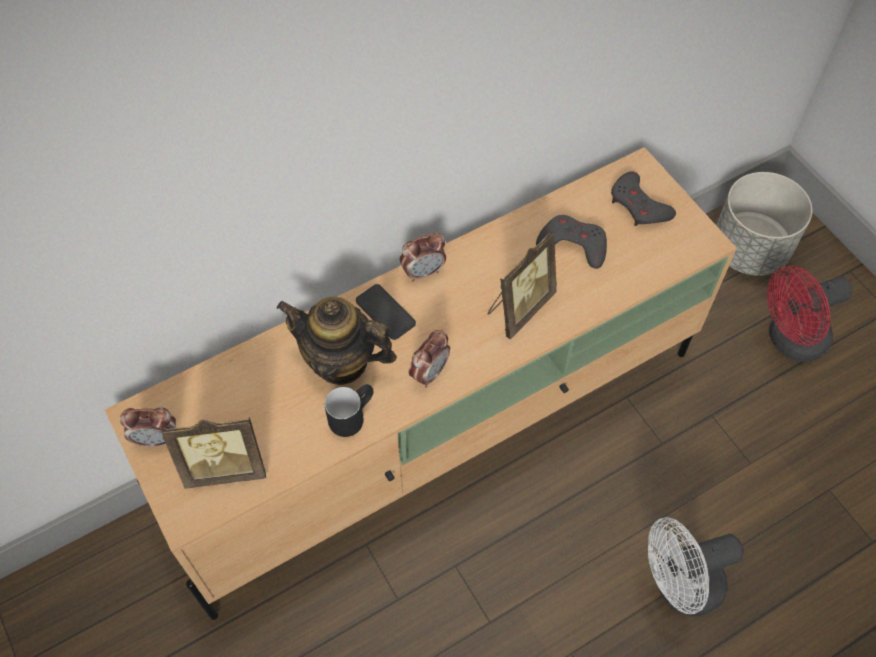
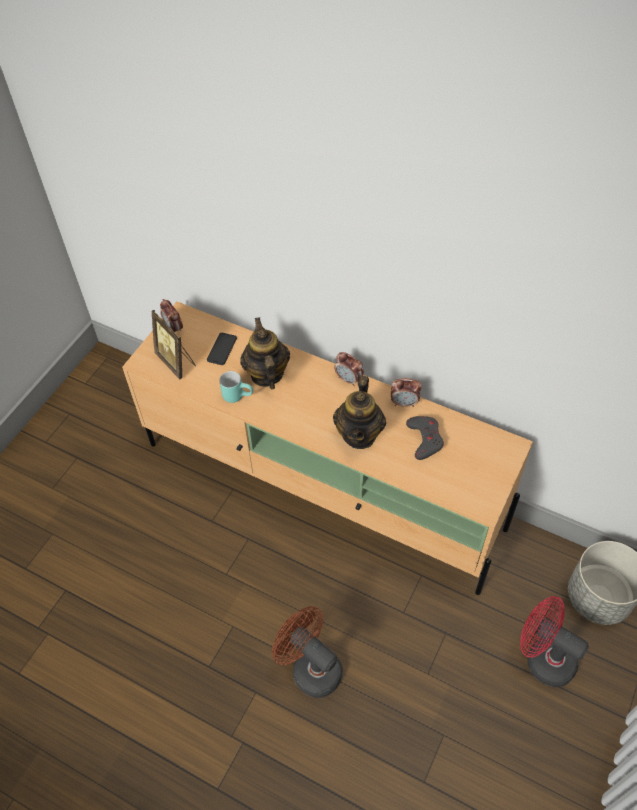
camera: 60 degrees right, 5 degrees down
(350, 415) = (238, 395): black mug -> turquoise mug
(385, 312) = (310, 376): phone -> phone (222, 349)
(429, 373) = (287, 415): alarm clock -> alarm clock (404, 403)
(519, 307) = (359, 434): picture frame -> teapot
(639, 205) = (483, 459): grey game controller -> none
(678, 587) = (310, 667): white fan -> brown fan

